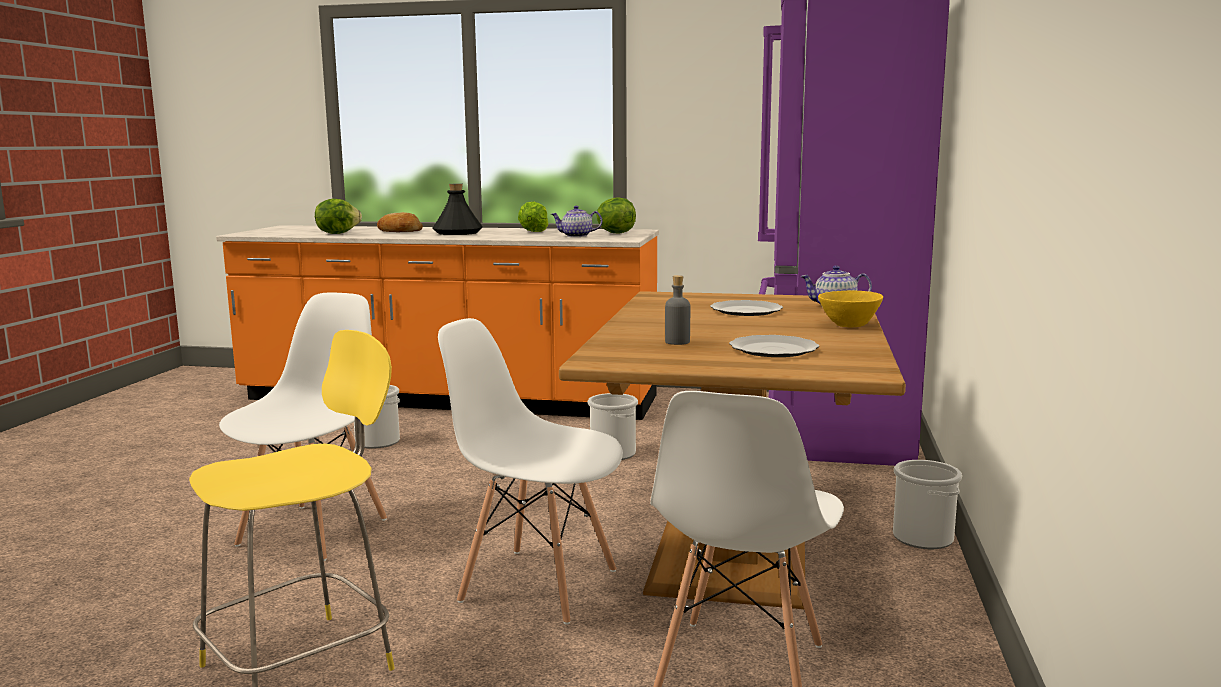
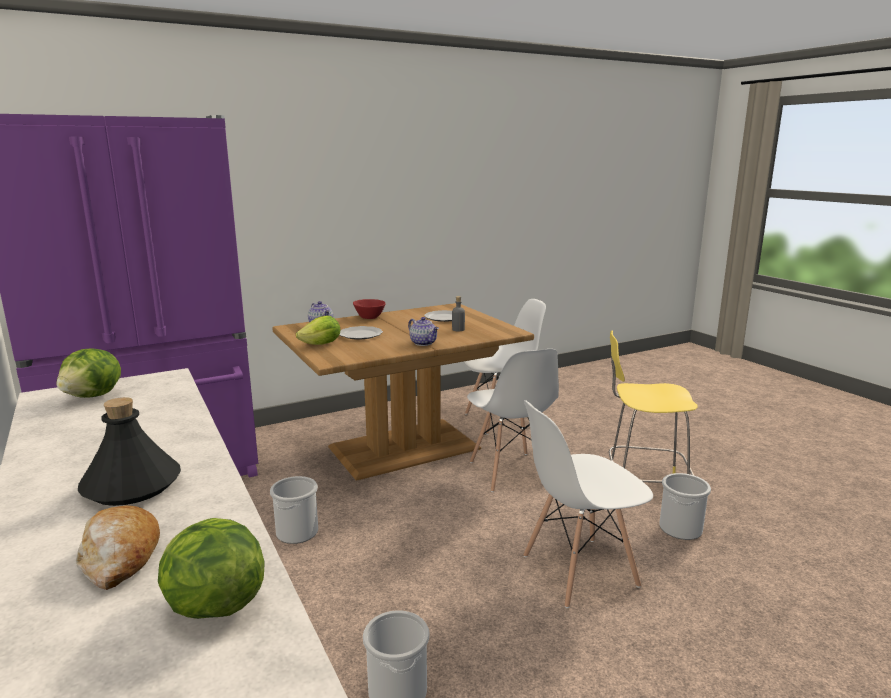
camera: 130 degrees left, 5 degrees up
(534, 232) = (90, 441): lettuce -> lettuce (321, 344)
(576, 236) = (147, 402): teapot -> teapot (424, 343)
(847, 324) = (369, 317): yellow bowl -> red bowl
(923, 538) = (342, 416): bucket -> bucket (680, 528)

